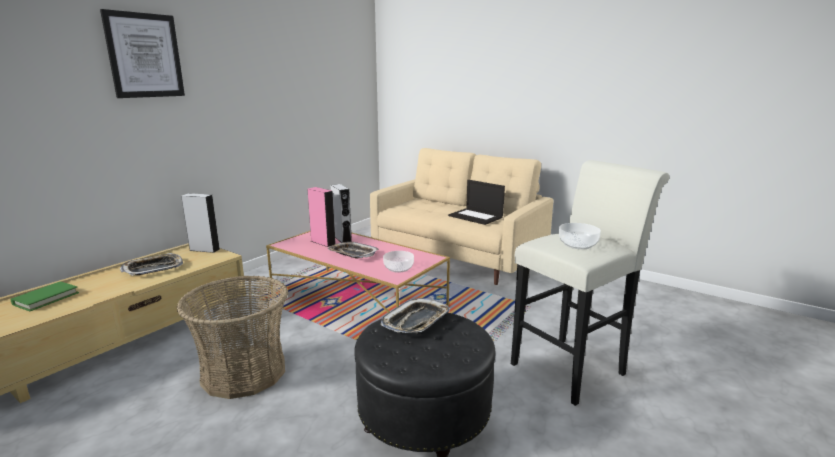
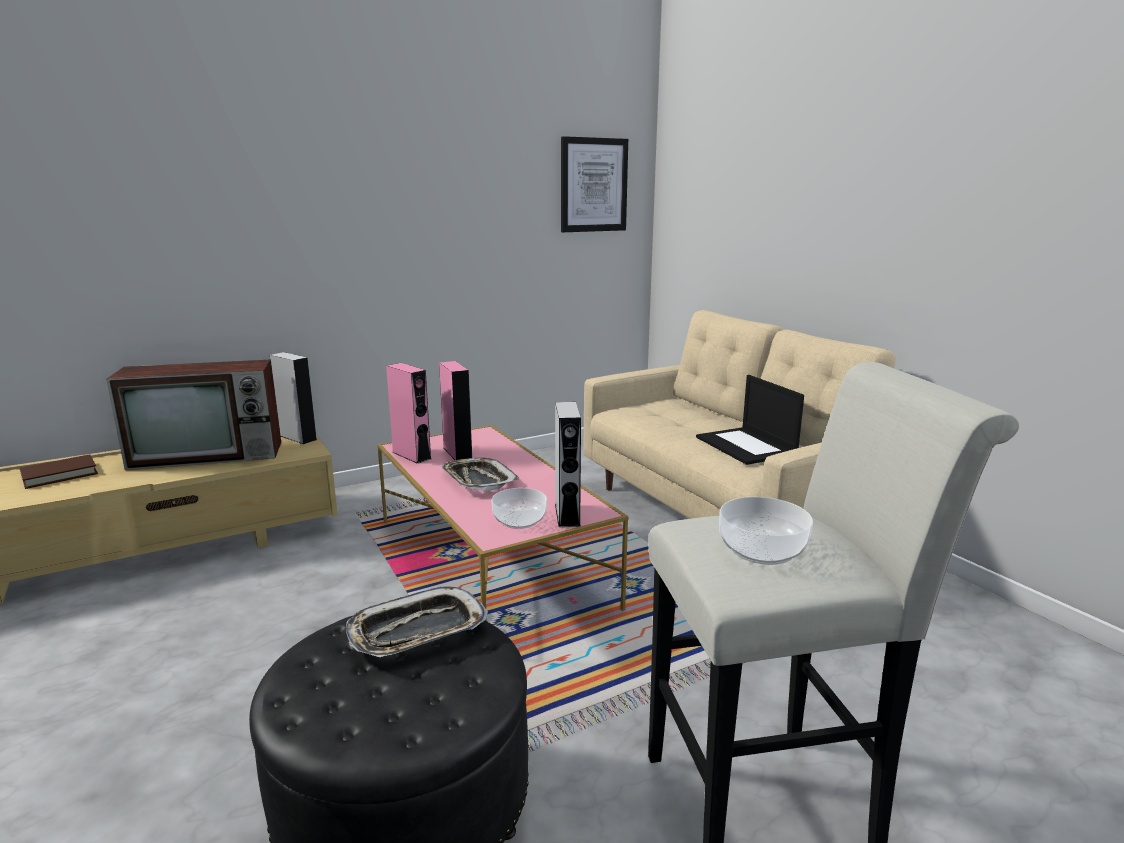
camera: 25 degrees right, 0 degrees up
(46, 298) = (59, 475): green book -> brown book
(144, 55) = (237, 149): picture -> picture (593, 185)
(153, 268) = (210, 455): tray -> television
(244, 372) = (240, 638): basket -> none
(296, 248) = (411, 455): none -> pink speaker
(342, 238) = (492, 451): grey speaker -> grey speaker (567, 515)

